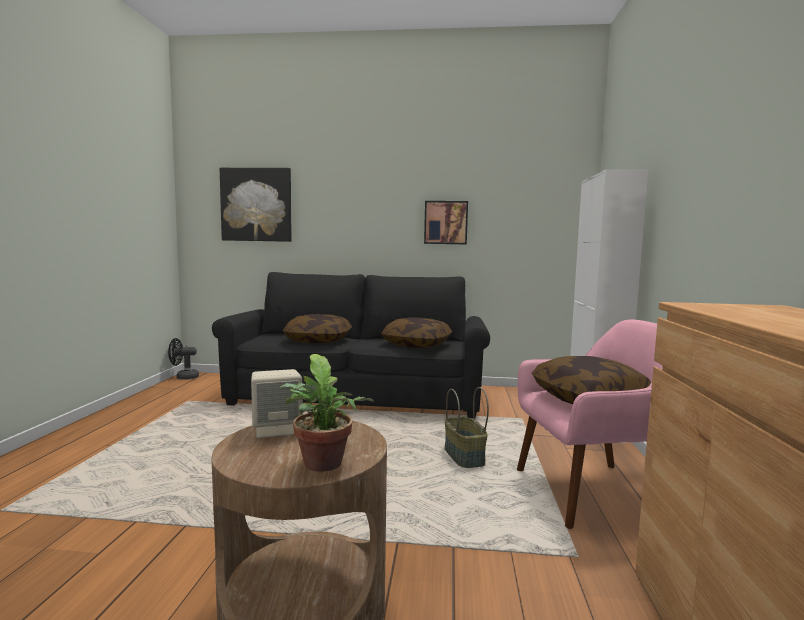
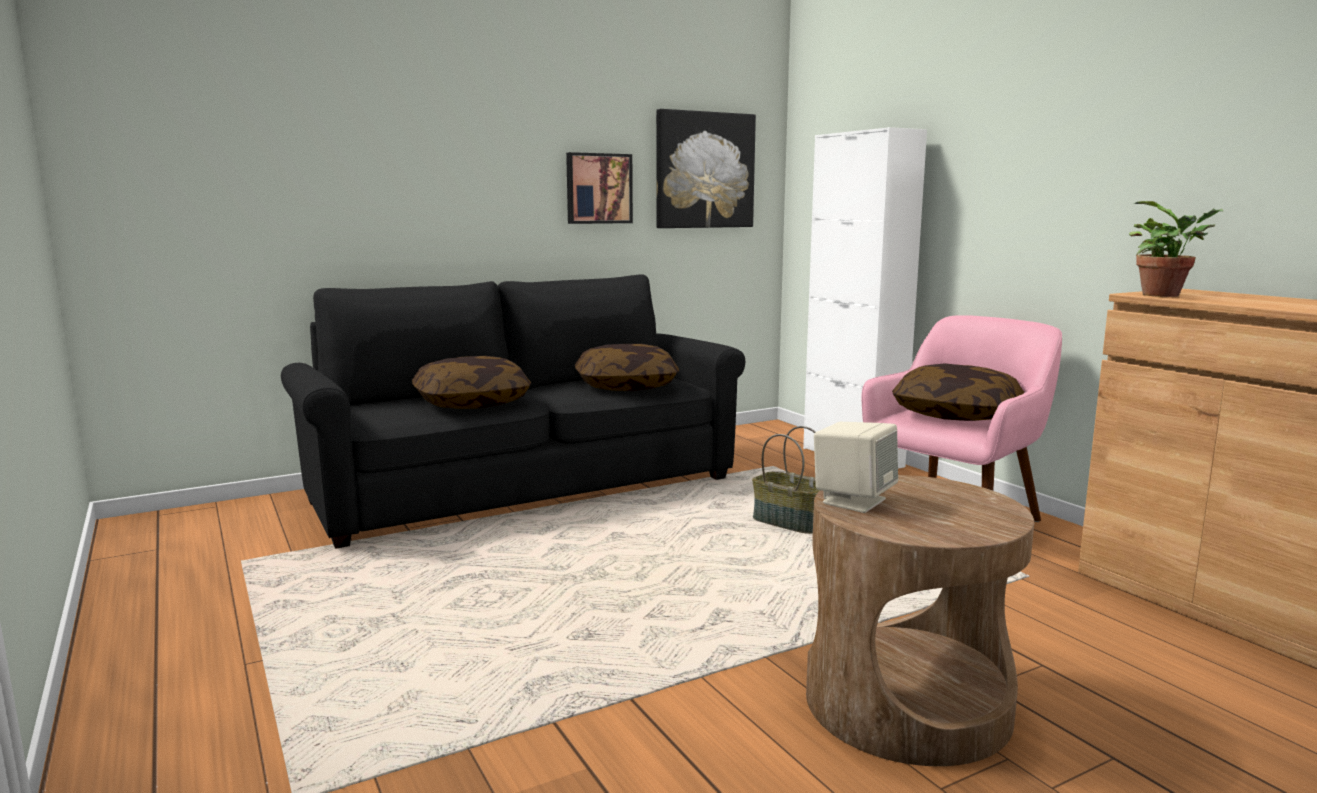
camera: 35 degrees left, 5 degrees up
(183, 377) = (126, 528): black fan -> none
(256, 205) = (250, 154): picture -> picture (704, 170)
(323, 466) = (992, 515): potted plant -> potted plant (1166, 295)

